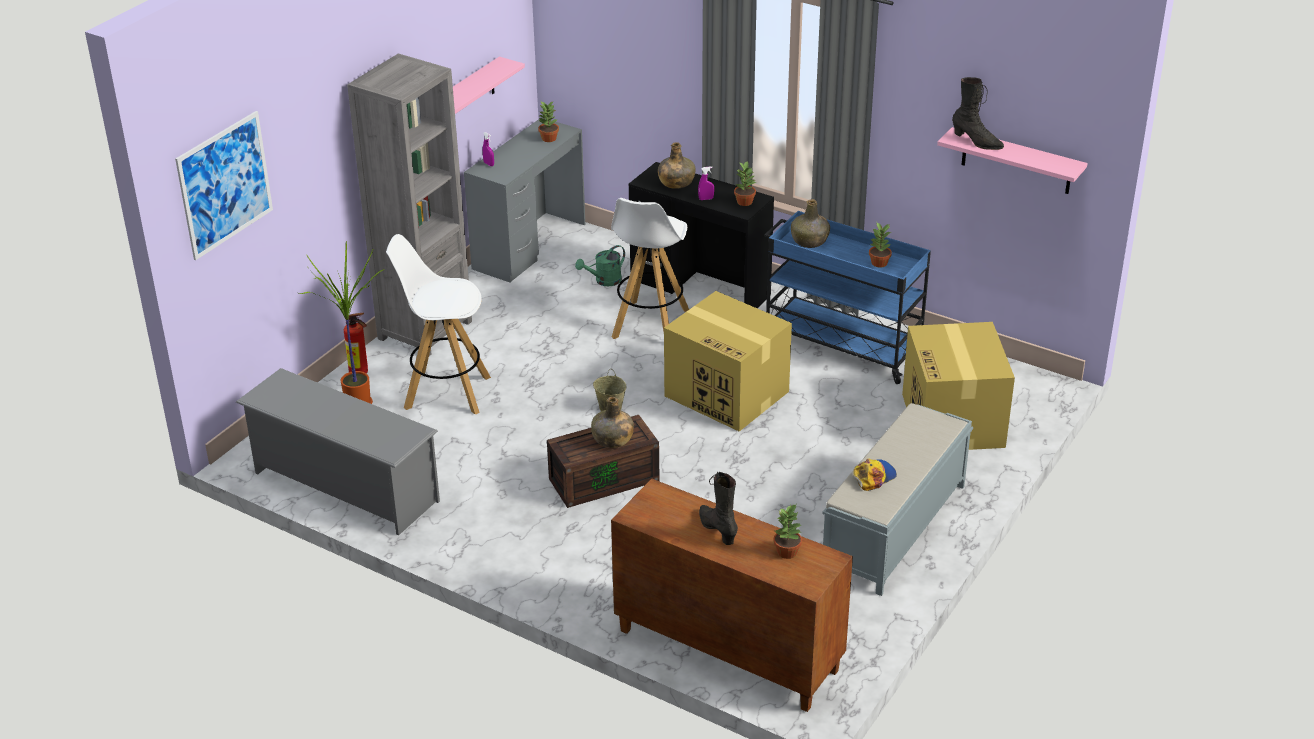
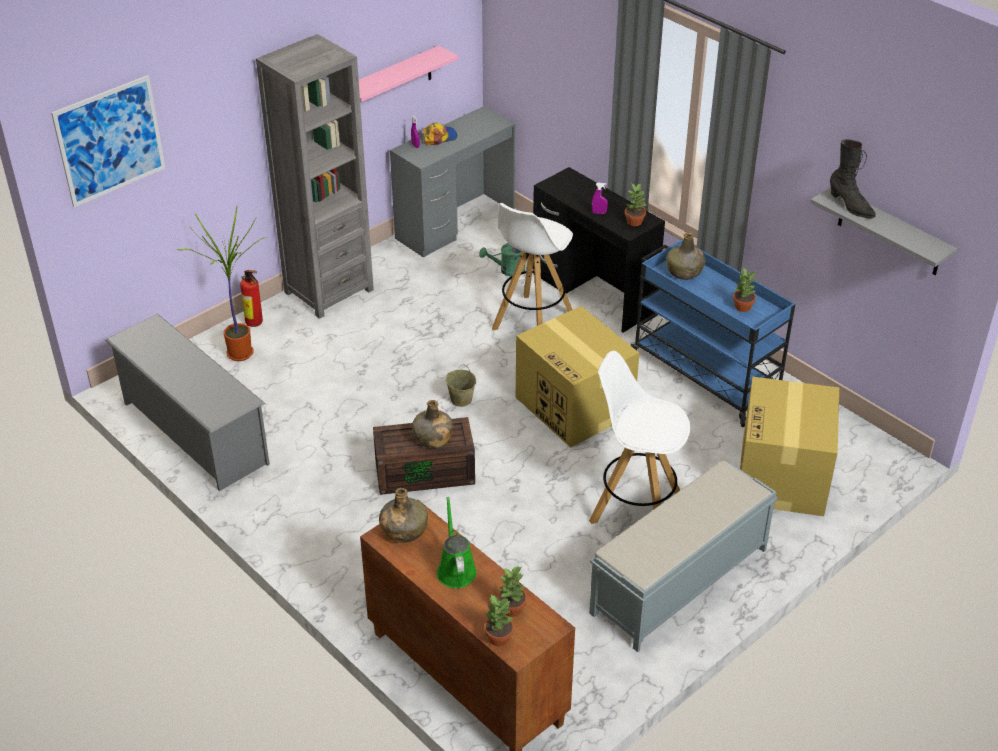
camera: 15 degrees right, 5 degrees up
(446, 392) = (321, 356): white stool -> white stool (635, 510)
(548, 138) = (480, 128): potted plant -> potted plant (498, 638)
(676, 182) = (578, 191): green bottle -> green bottle (404, 530)
(717, 530) = (455, 569): black boot -> green watering can
(874, 476) = (653, 533): cap -> cap (439, 137)
(1016, 161) = (889, 232): pink shelf -> grey shelf

